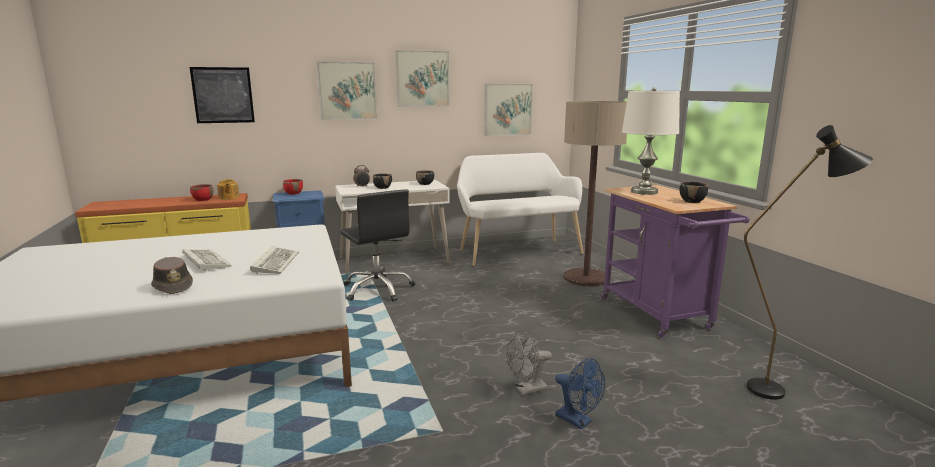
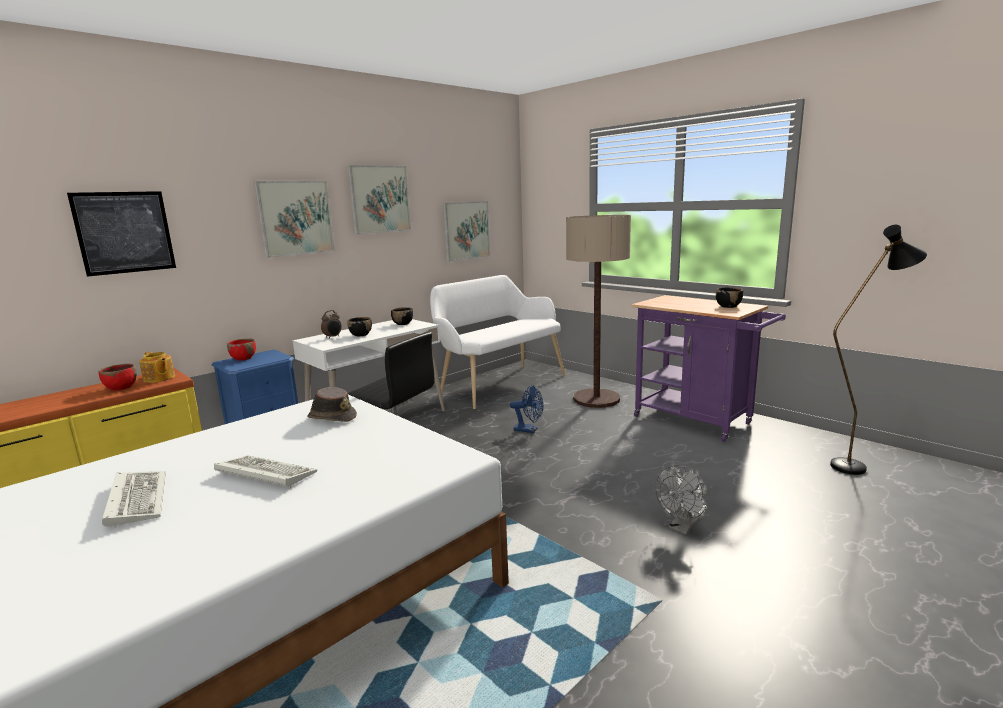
camera: 25 degrees left, 0 degrees up
(173, 286) = (279, 521): brown hat -> brown hat (332, 417)
(275, 262) = (369, 452): keyboard -> keyboard (136, 499)
(578, 421) = (760, 543): blue fan -> blue fan (529, 430)
(644, 192) = (672, 303): white table lamp -> none

